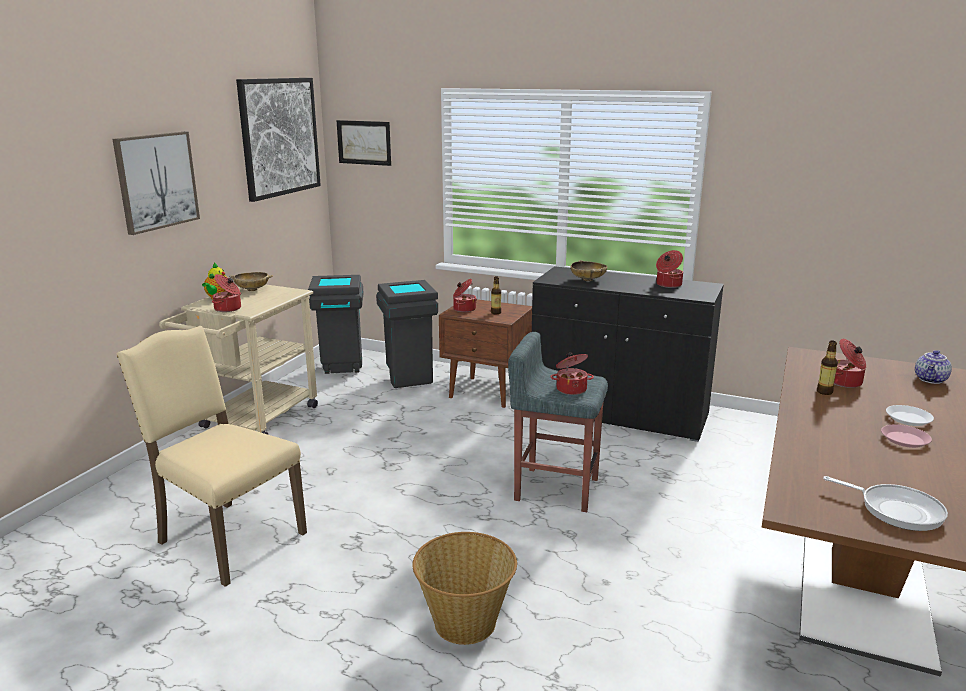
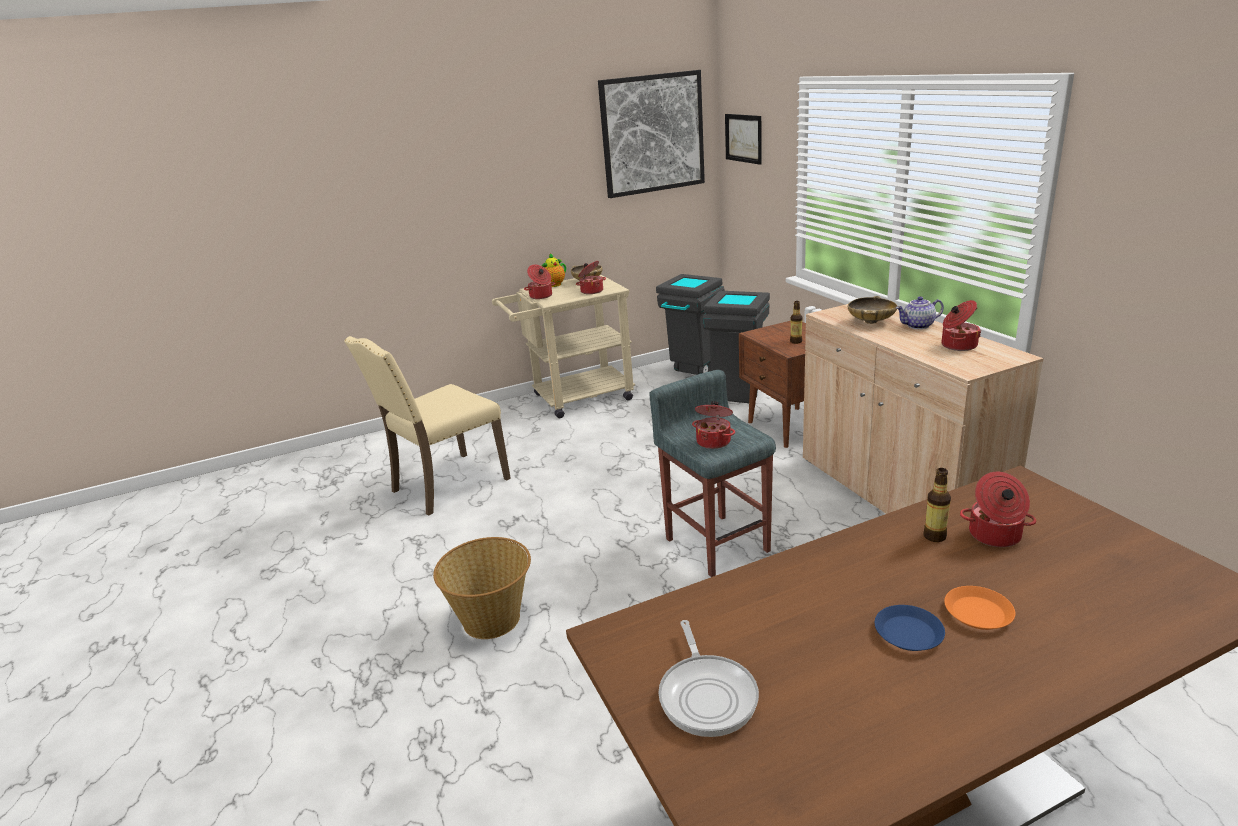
camera: 45 degrees right, 5 degrees up
(156, 181) = (500, 179): picture -> none
(227, 538) = (447, 485): beige chair -> beige chair turned 120 degrees counterclockwise
(464, 309) = (772, 331): cooking pot -> cooking pot (591, 291)
(618, 414) = (898, 492): black cabinet -> beige cabinet
(905, 439) = (909, 633): pink plate -> blue plate
(908, 419) = (978, 613): white plate -> orange plate
(931, 380) = (1154, 581): teapot -> teapot (918, 326)

